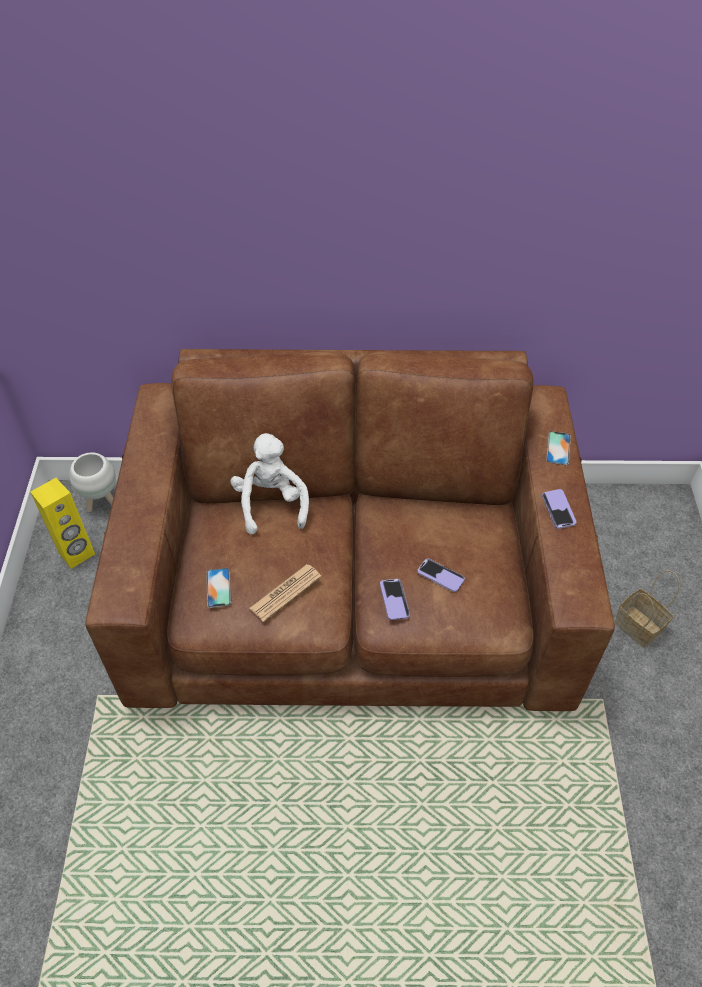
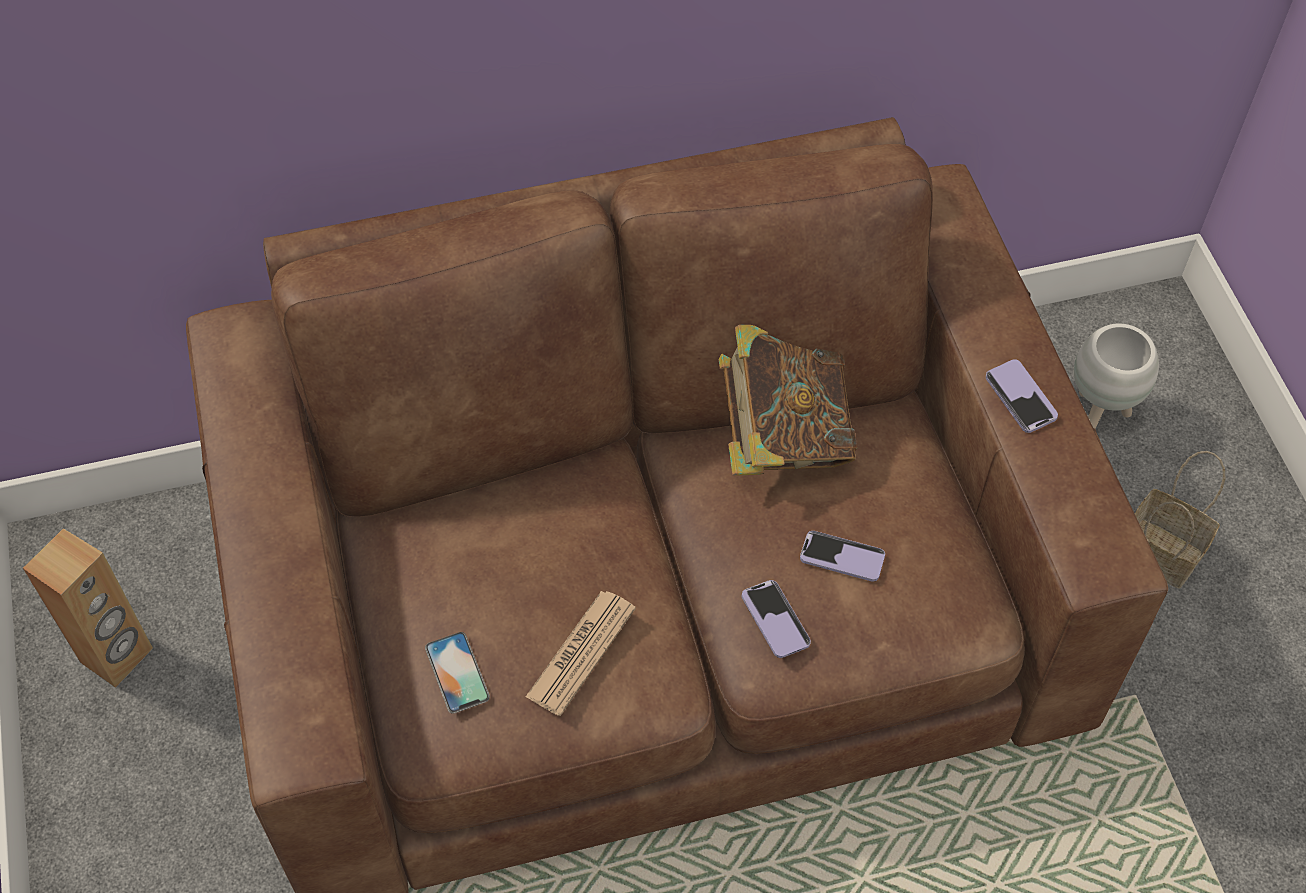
camera: 15 degrees left, 5 degrees up
(77, 554) = (117, 656): yellow speaker -> brown speaker
(102, 503) = (132, 544): white planter -> white planter (1099, 413)
(271, 503) = (495, 488): white plush toy -> none
(429, 507) = (782, 433): none -> book
(558, 448) = (988, 283): phone -> none

